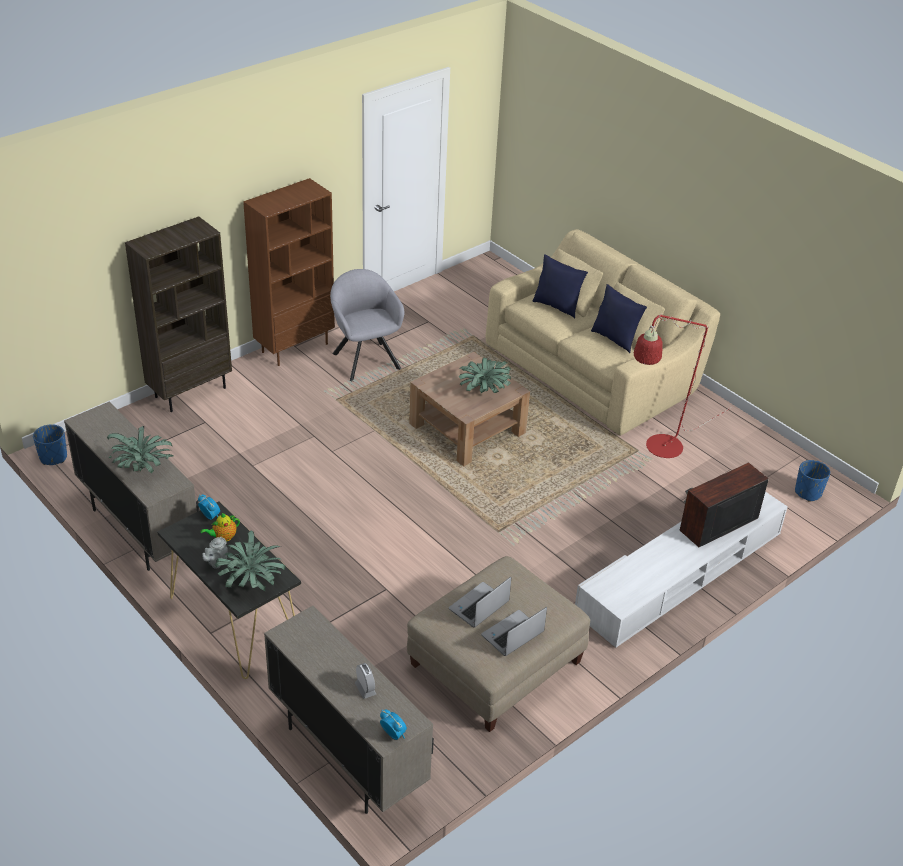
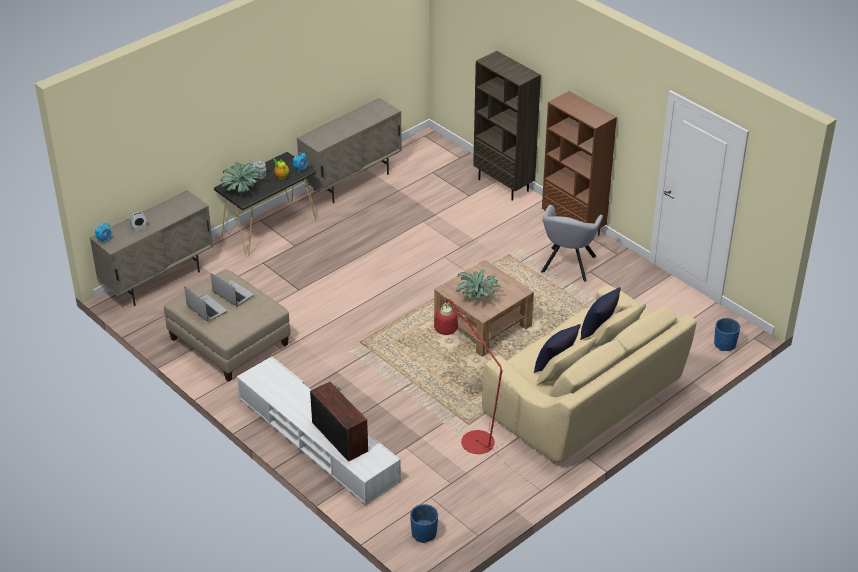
camera: 90 degrees right, 0 degrees up
(53, 457) = (421, 139): blue planter -> blue planter (725, 344)
(143, 469) = (332, 132): potted plant -> none
(365, 358) = (567, 266): grey armchair -> grey armchair turned 135 degrees clockwise

